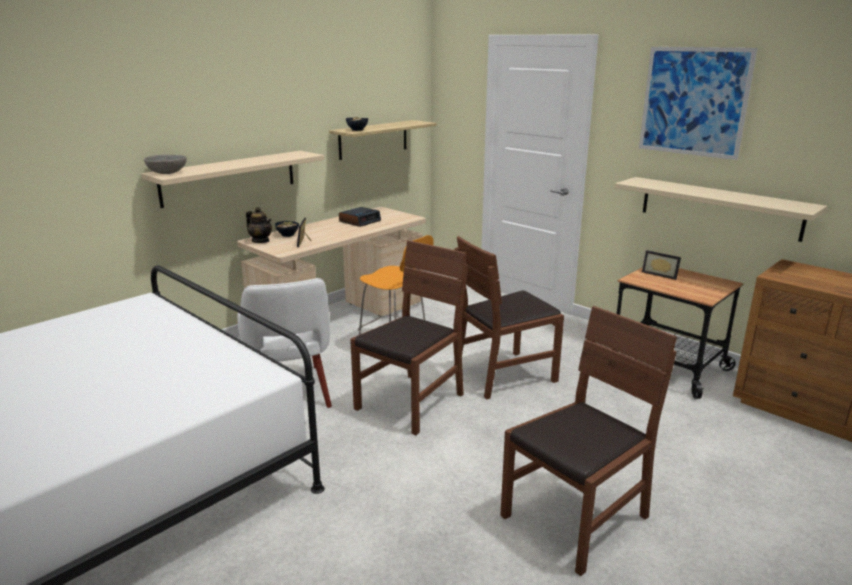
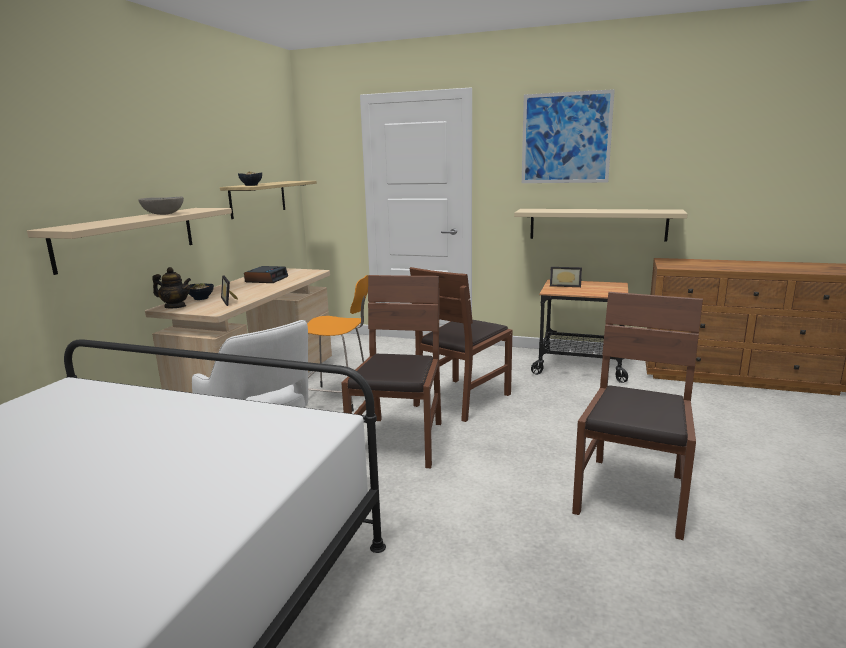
camera: 25 degrees left, 5 degrees down
(168, 173) = (67, 227): grey bowl -> grey bowl (164, 214)

